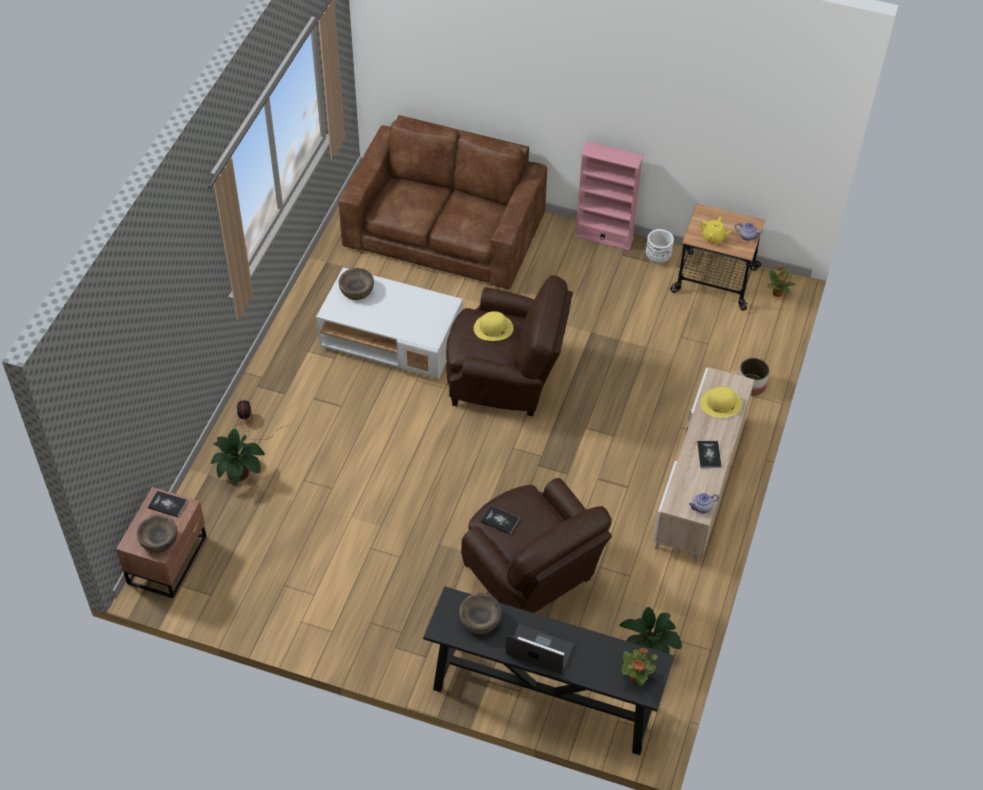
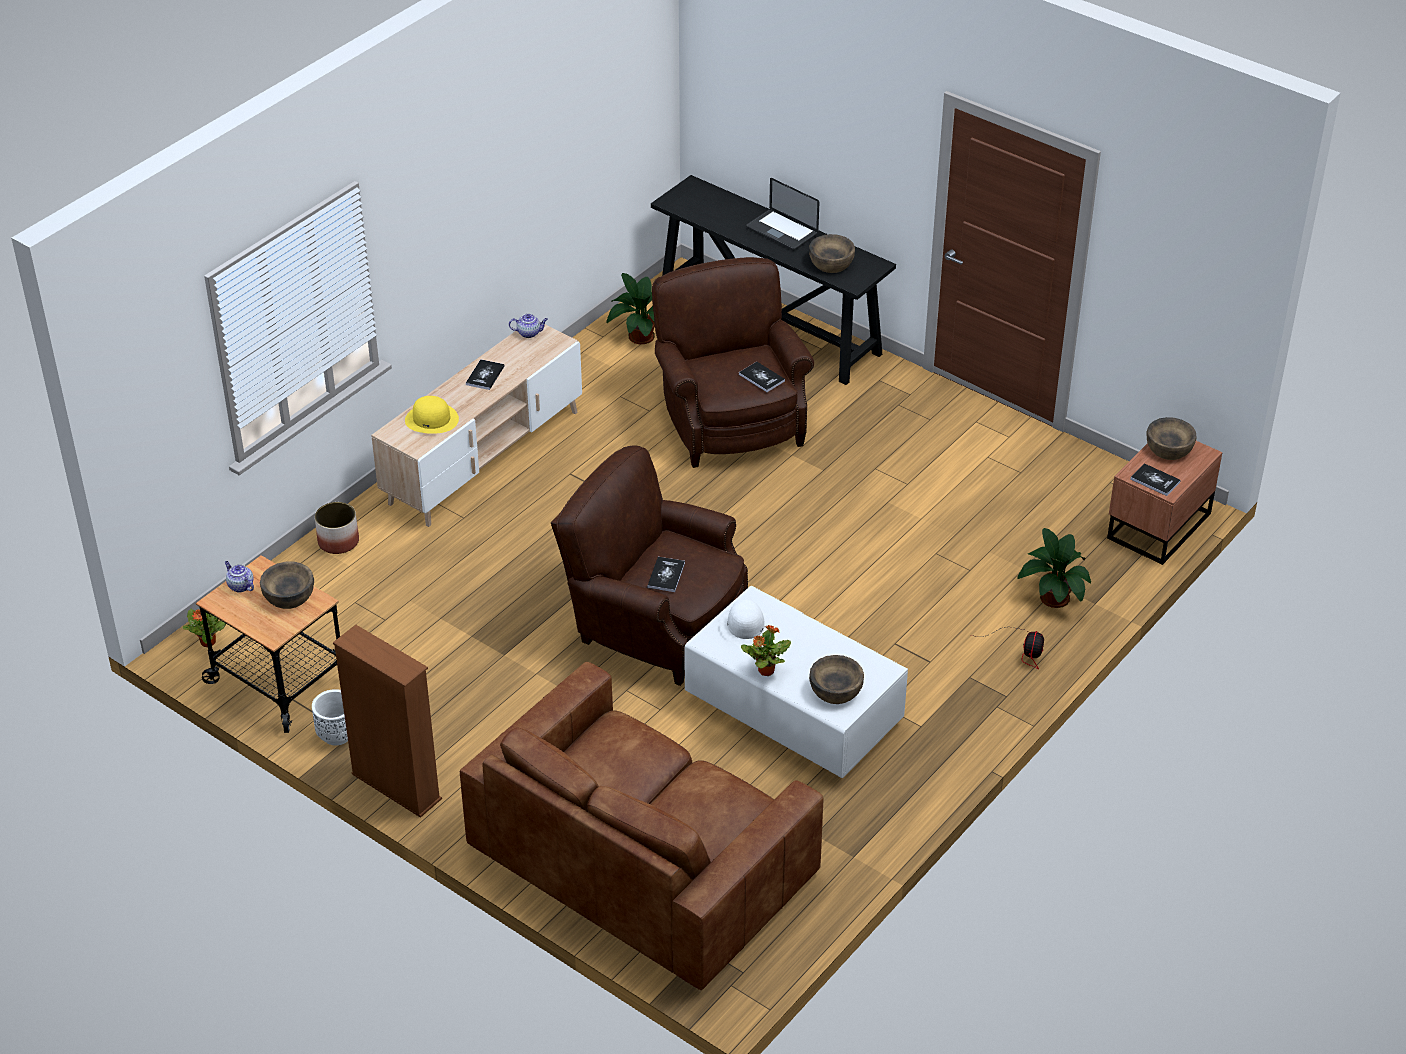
camera: 160 degrees left, 10 degrees down
(429, 319) = (746, 626): none -> white hat
(493, 328) = (666, 575): yellow hat -> book
(604, 237) = (396, 787): pink bookcase -> brown bookcase
(636, 676) = (696, 196): potted plant -> potted plant (765, 671)
(713, 237) = (289, 595): yellow teapot -> brown bowl

